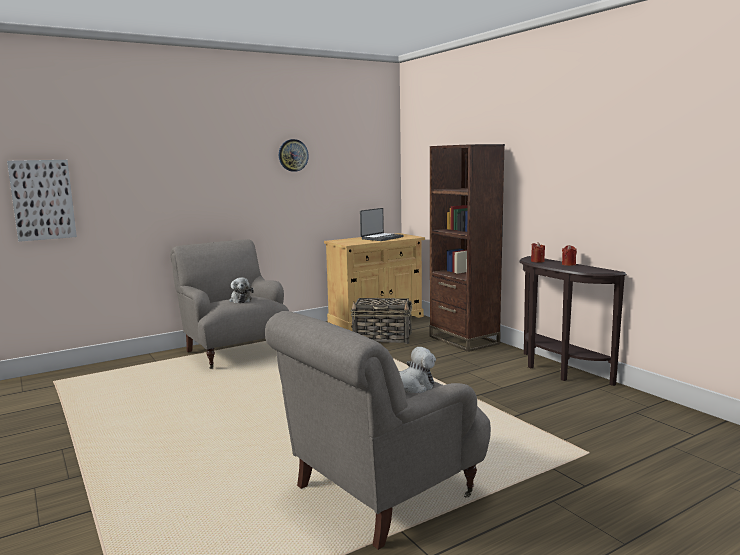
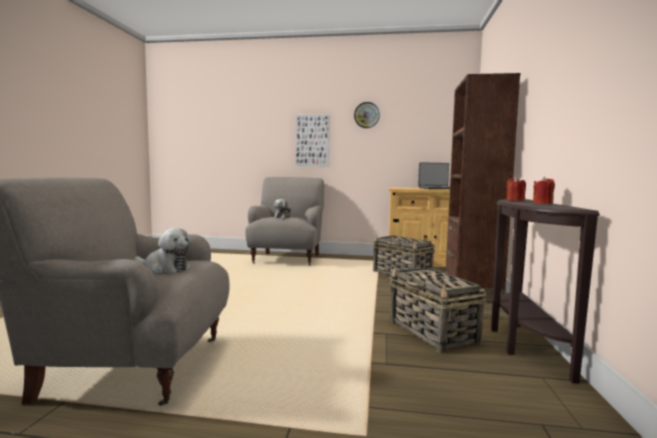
camera: 40 degrees right, 5 degrees down
(42, 200) = (197, 141): picture -> picture (312, 140)
(503, 382) = (433, 332): none -> basket

